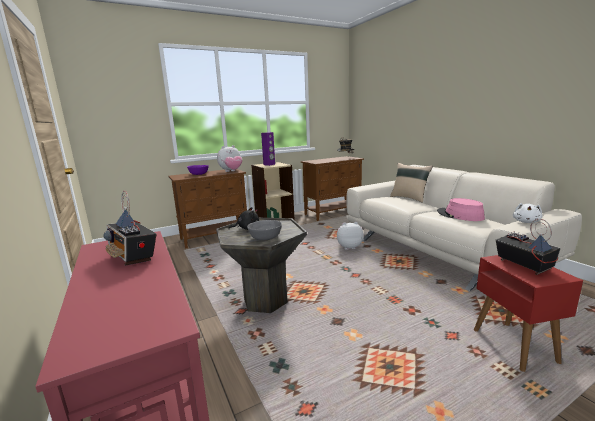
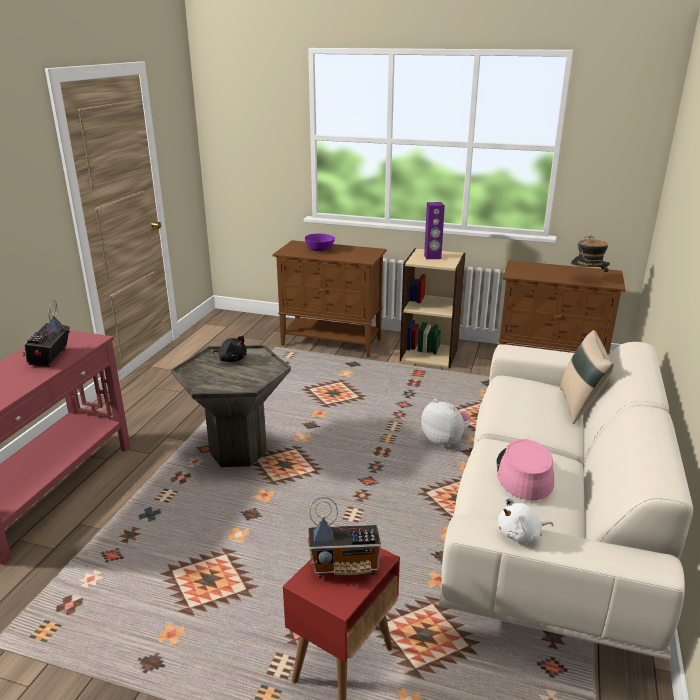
camera: 45 degrees right, 10 degrees up
(231, 171) = (361, 256): plush toy -> none
(265, 238) = (216, 380): grey bowl -> none
(523, 265) = (345, 566): radio -> radio turned 60 degrees clockwise

